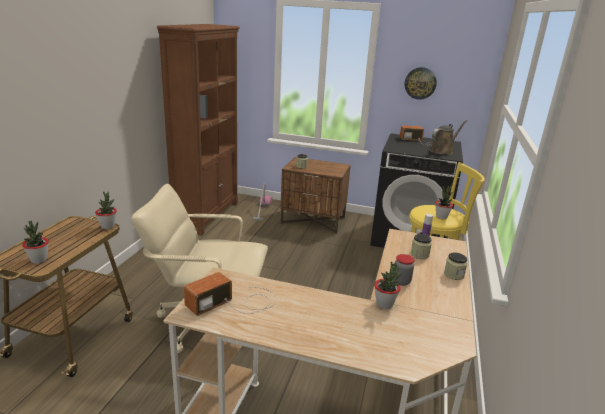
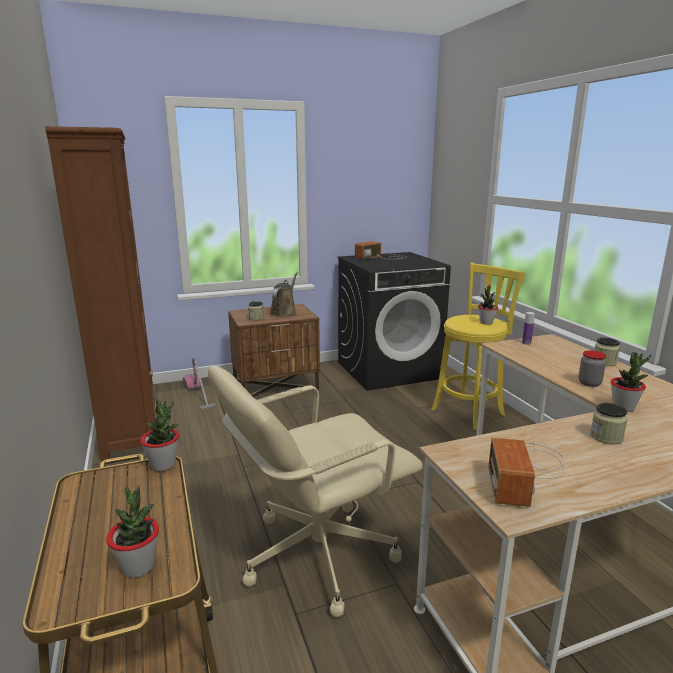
camera: 35 degrees left, 5 degrees down
(419, 254) = (550, 356): jar -> jar (606, 437)
(420, 83) = (359, 193): wall clock -> none
(442, 151) = (417, 261): brown watering can -> brown watering can (284, 312)

